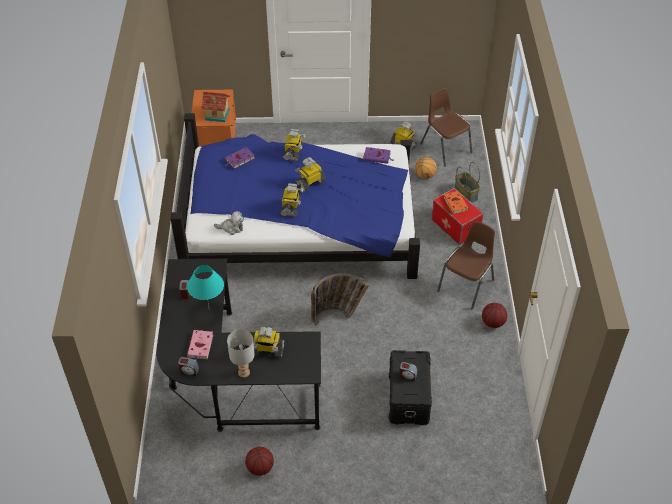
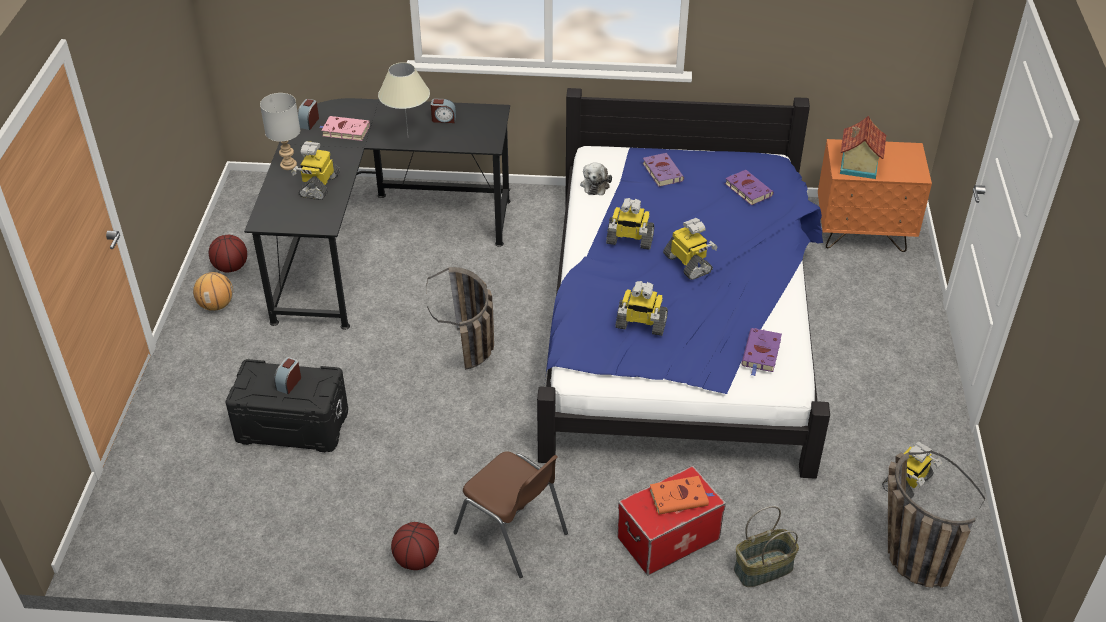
camera: 95 degrees right, 5 degrees down
(209, 309) = (407, 137): turquoise table lamp -> beige table lamp
(221, 196) = (661, 171): none -> purple book
(293, 152) = (766, 248): toy robot -> toy robot (640, 324)
(425, 176) = (813, 506): basketball -> basketball (216, 305)
(445, 148) = (906, 552): brown chair -> basket

